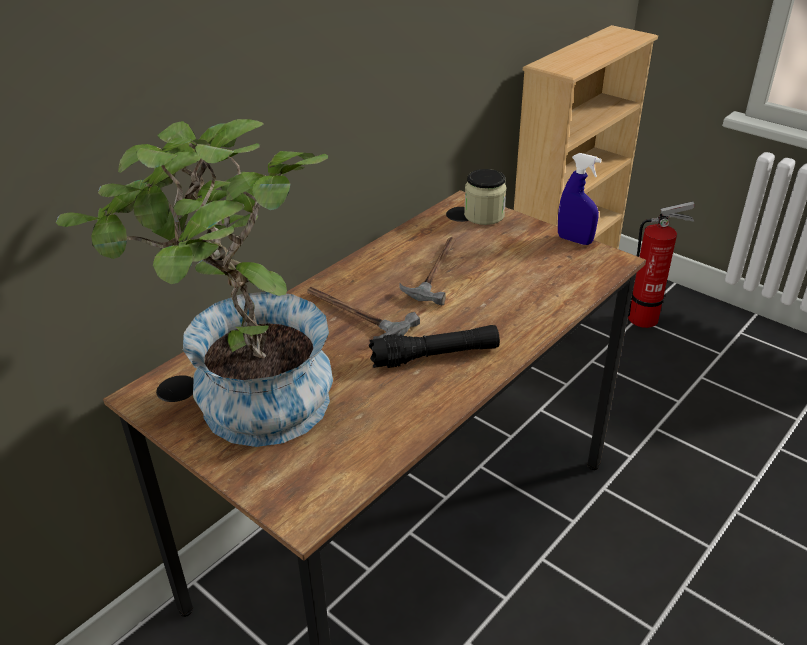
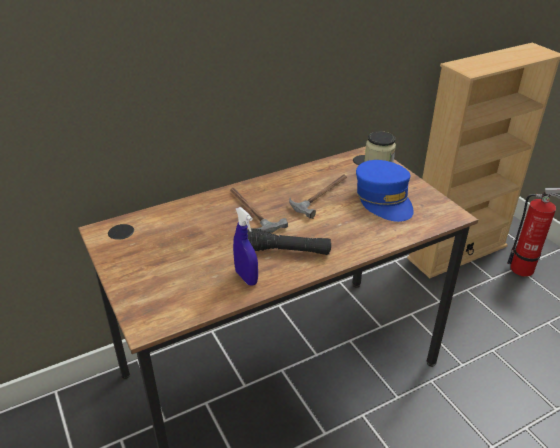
camera: 20 degrees right, 0 degrees up
(246, 409) = (151, 254): potted plant -> none
(519, 259) = (384, 199): none -> blue cap
(574, 240) = (432, 194): blue spray bottle -> blue spray bottle (246, 277)

